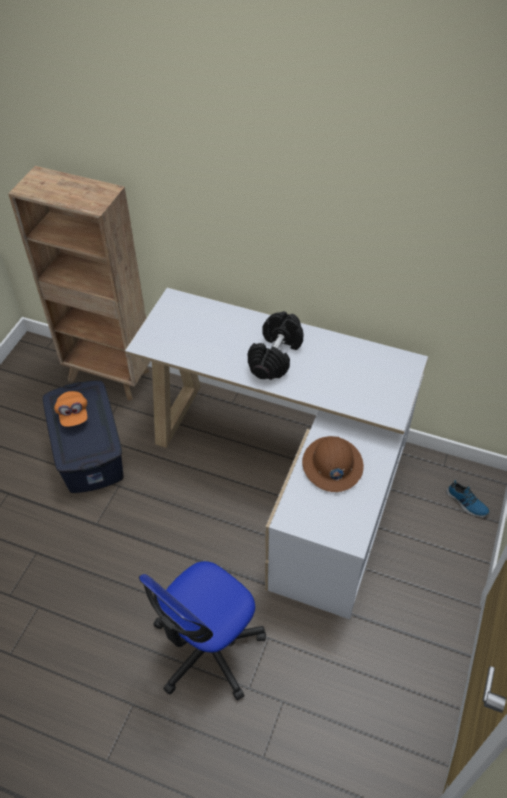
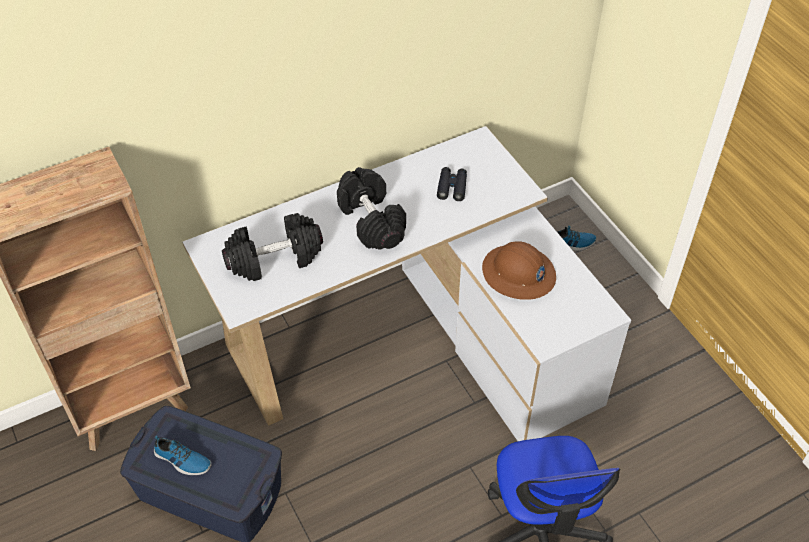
camera: 50 degrees left, 0 degrees up
(73, 414) = (182, 460): orange cap -> shoe
(195, 334) = (274, 259): none -> black dumbbell
(350, 375) = (452, 187): none -> black binoculars

